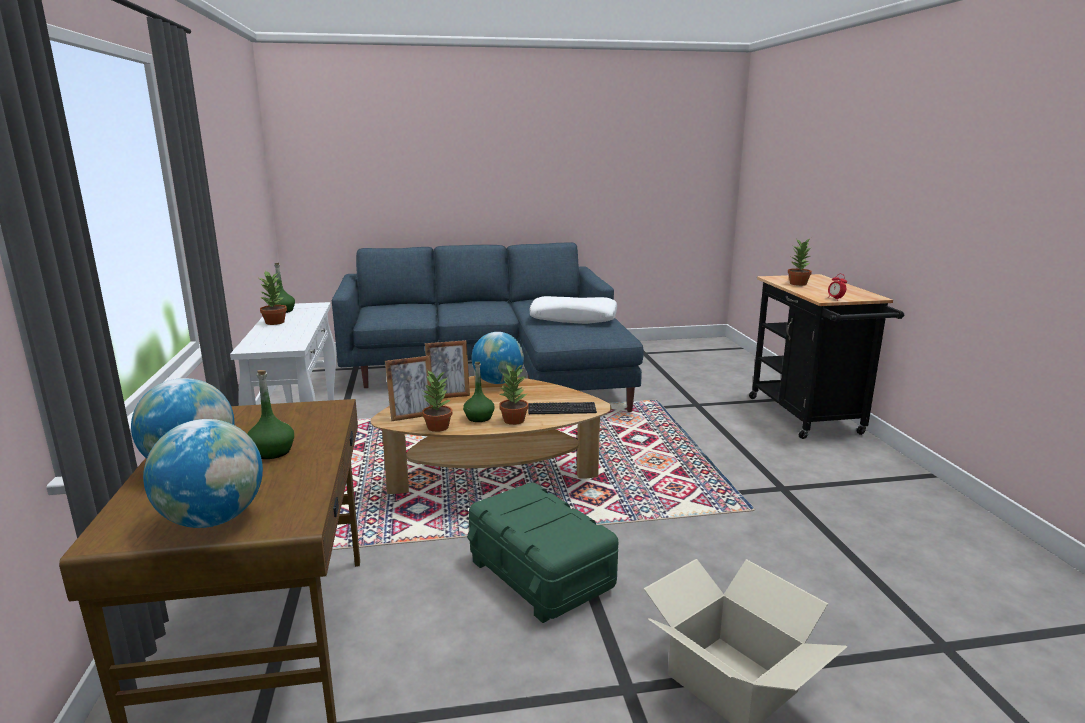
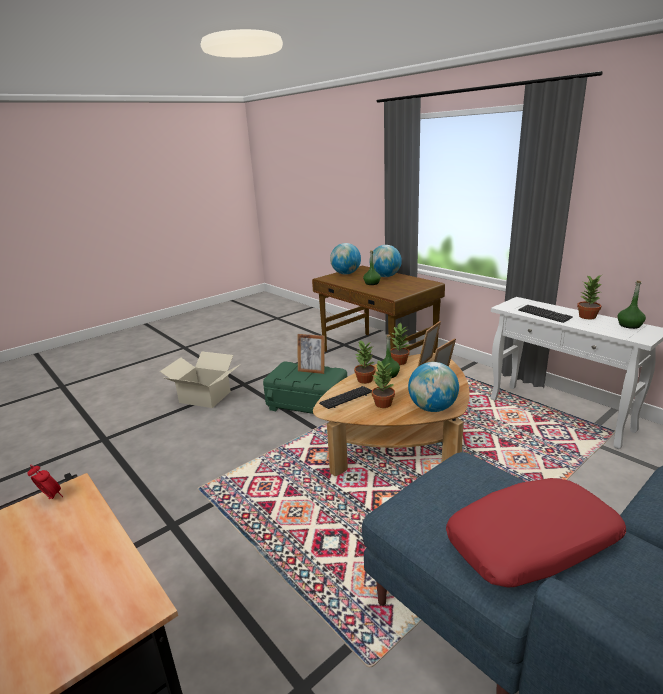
camera: 150 degrees right, 5 degrees up
(294, 332) = (544, 314): none -> keyboard
(525, 516) = (312, 370): none -> picture frame
(573, 318) = (532, 544): white pillow -> red pillow
(798, 284) = (85, 573): potted plant -> potted plant (382, 403)

